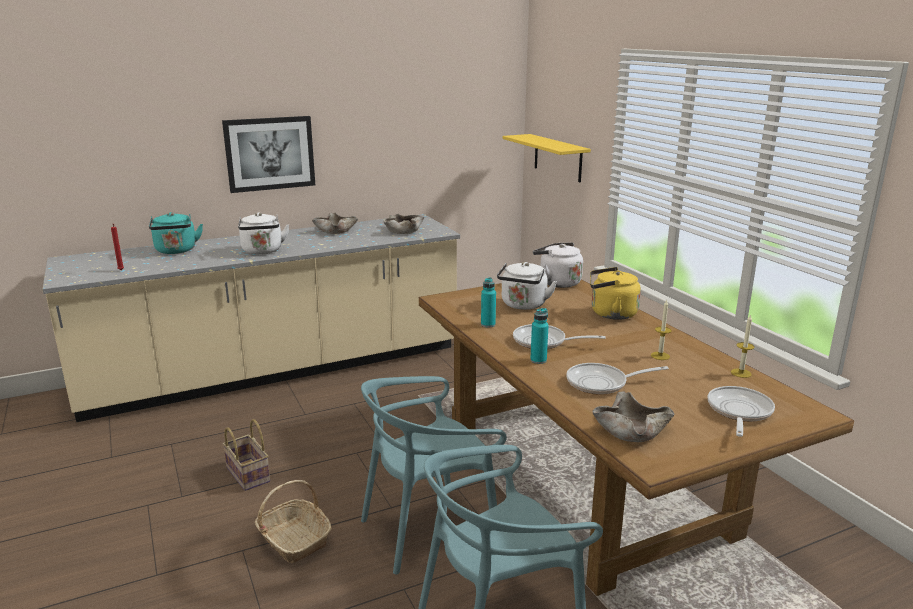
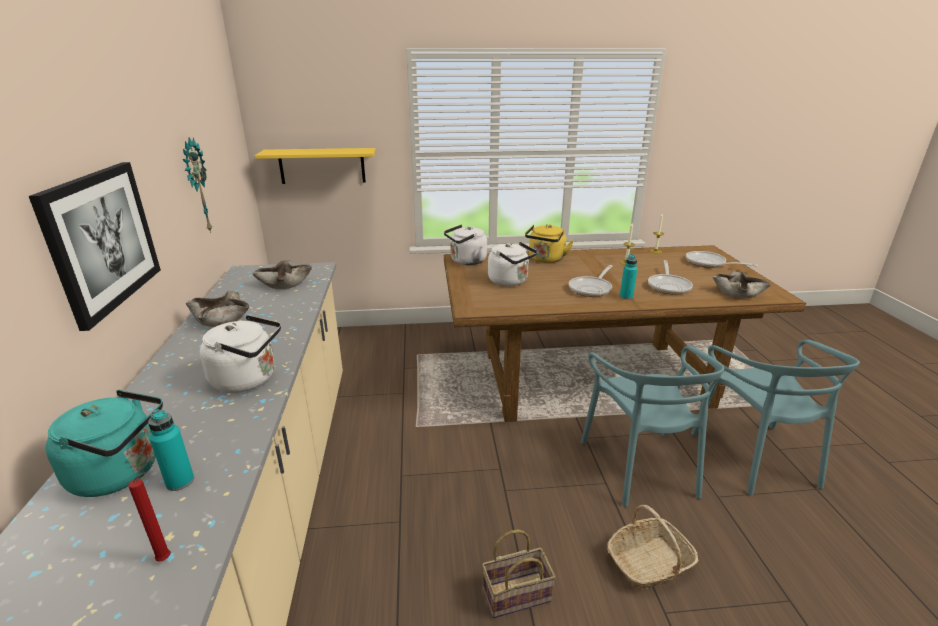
camera: 70 degrees left, 5 degrees up
(399, 145) = (195, 186): none -> wall clock
(488, 324) = (546, 301): turquoise bottle -> turquoise bottle (180, 481)

